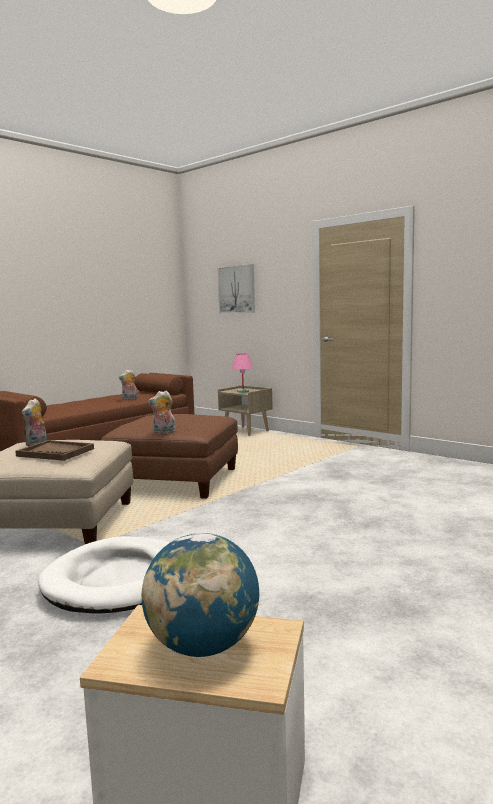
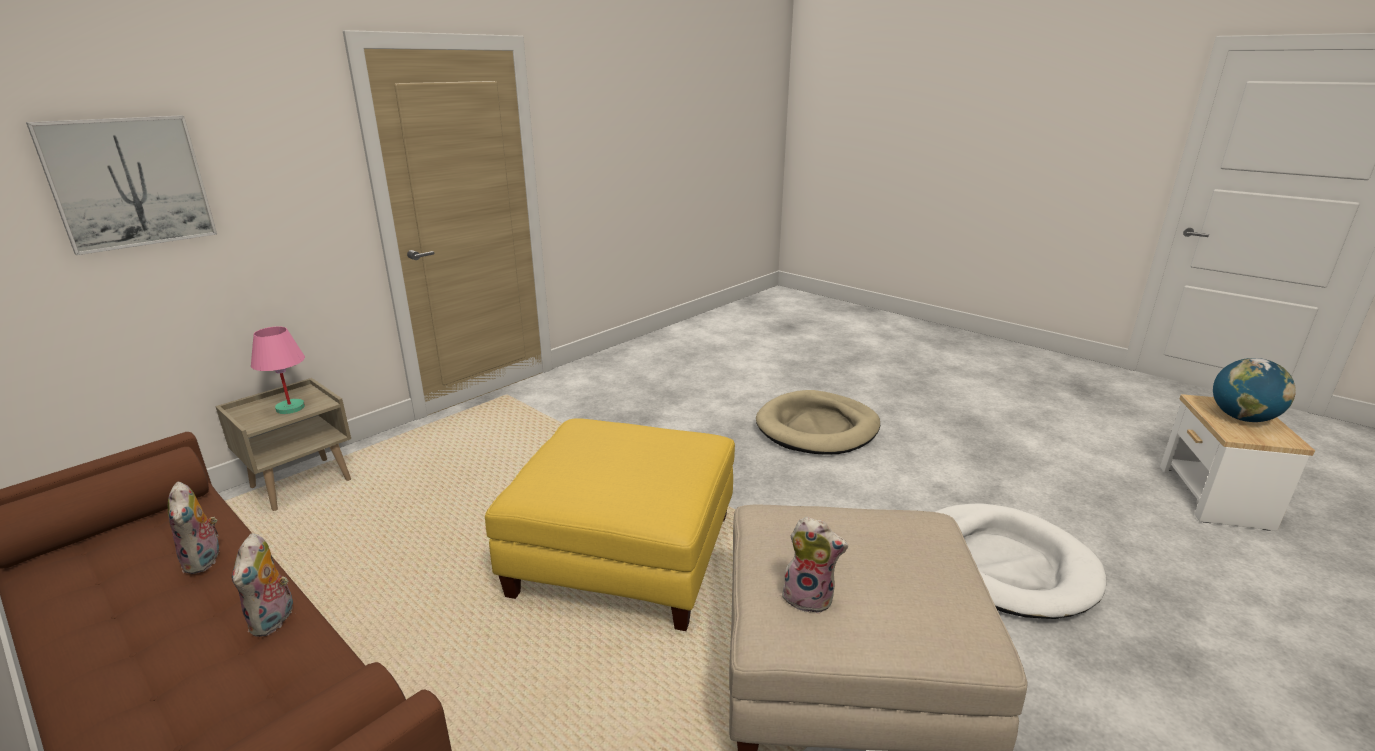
camera: 90 degrees left, 15 degrees up
(56, 452) = (881, 551): brown tray -> none
(163, 432) = (705, 466): plush toy -> plush toy (274, 620)
(175, 480) = (623, 554): brown ottoman -> yellow ottoman
(347, 527) = (817, 428): none -> beige dog bed

